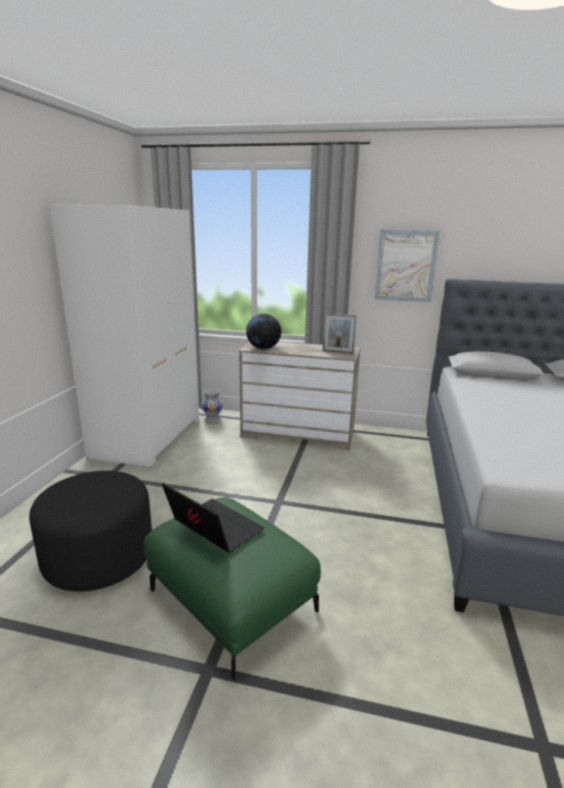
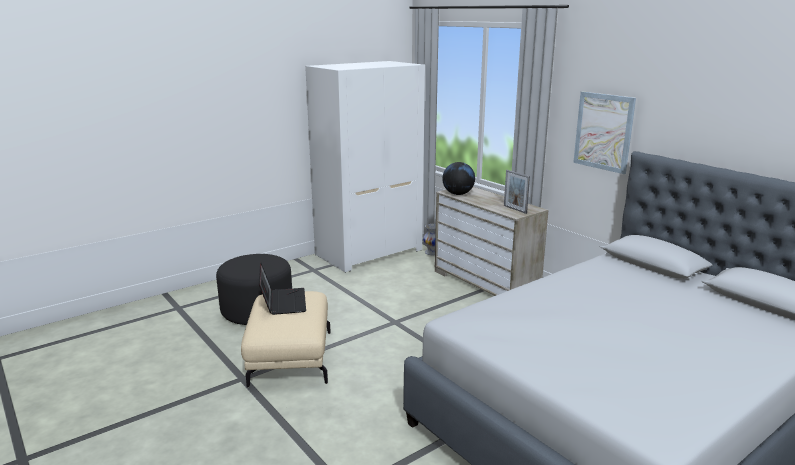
camera: 40 degrees right, 0 degrees up
(229, 602) = (289, 358): green ottoman -> beige ottoman

